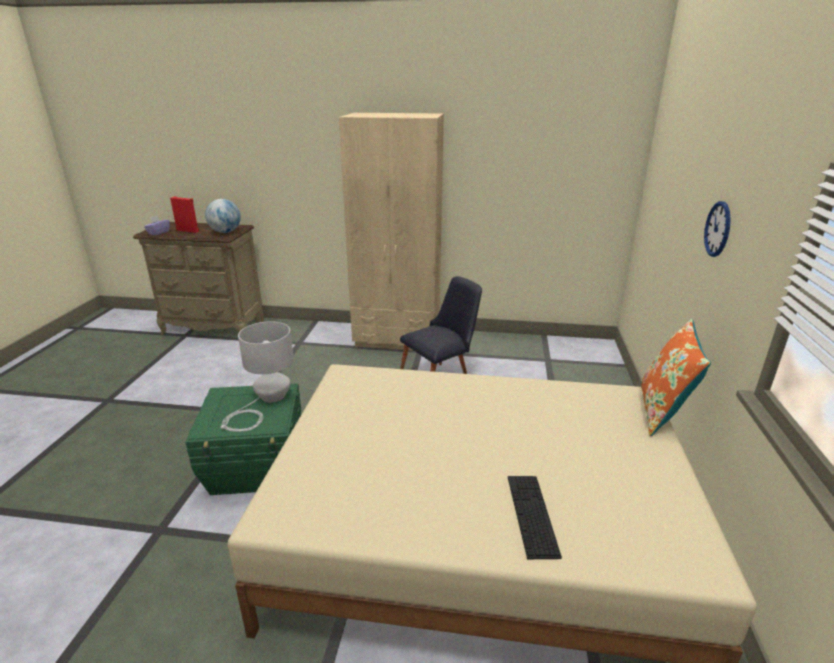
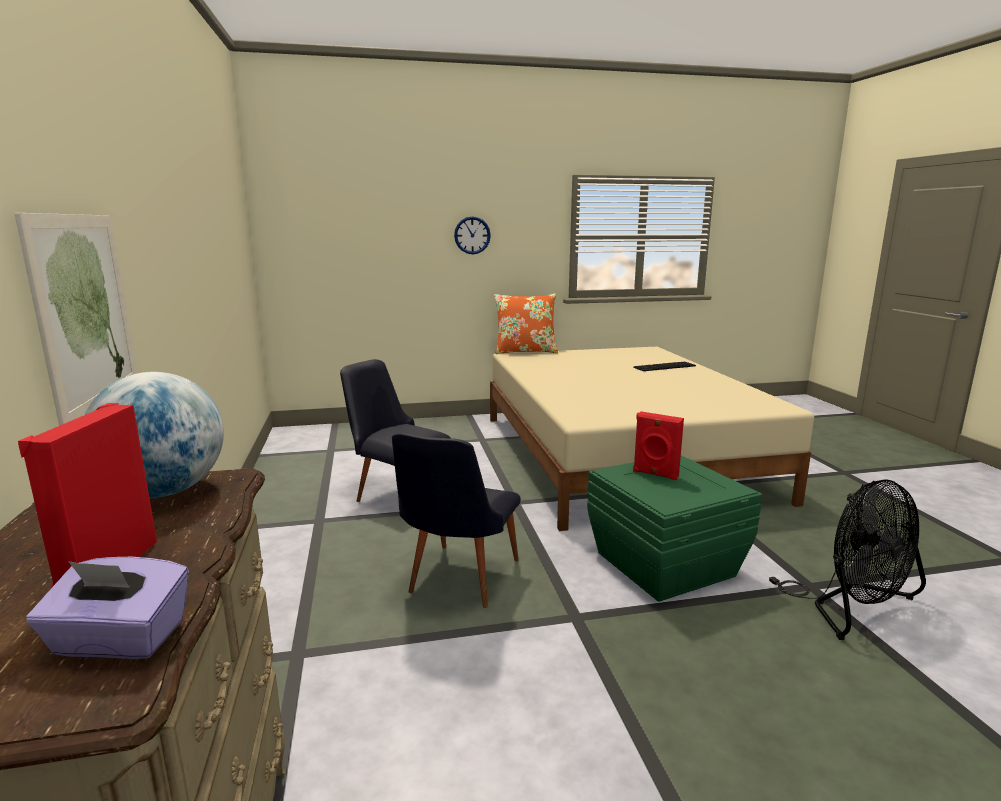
camera: 110 degrees left, 10 degrees down
(125, 535) = (848, 605): none -> black fan
(261, 405) = (655, 474): grey table lamp -> red speaker
(298, 185) = (85, 312): none -> picture
(314, 384) = (457, 581): none -> black chair
(398, 339) = (273, 545): beige wardrobe -> none

